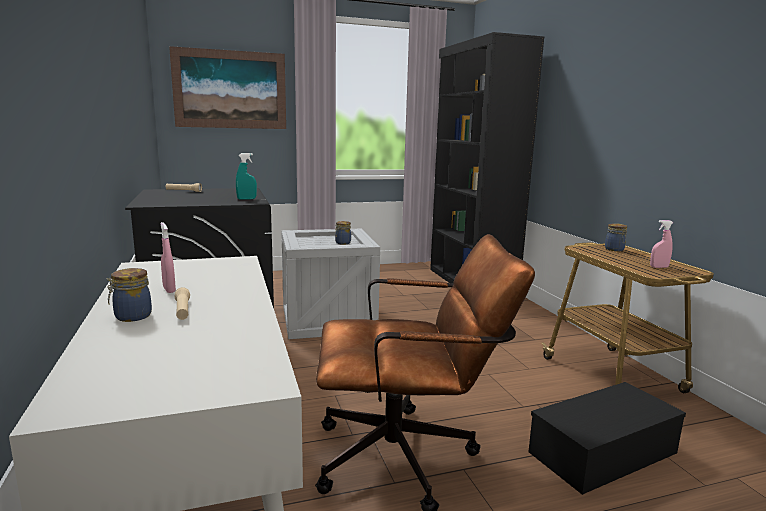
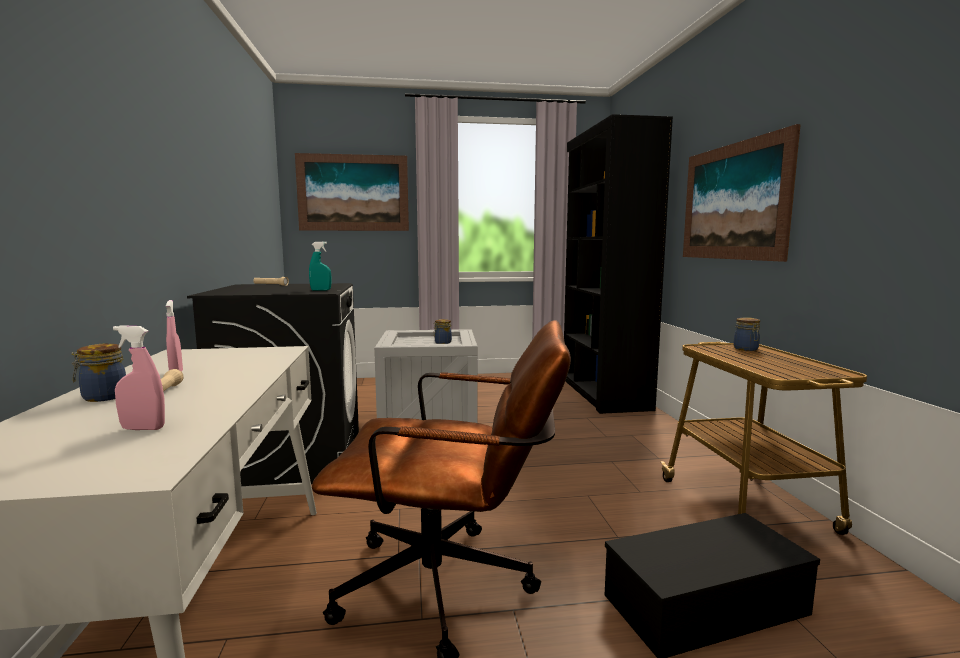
camera: 10 degrees right, 5 degrees down
(600, 121) = (733, 202): none -> picture
(659, 267) = (793, 368): pink spray bottle -> pink spray bottle (143, 428)

